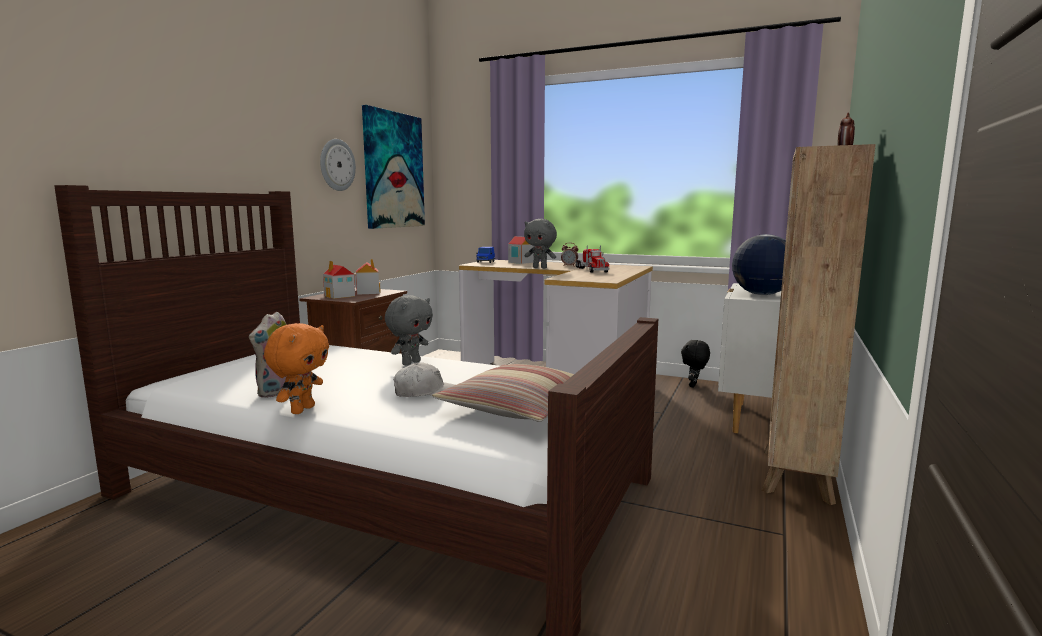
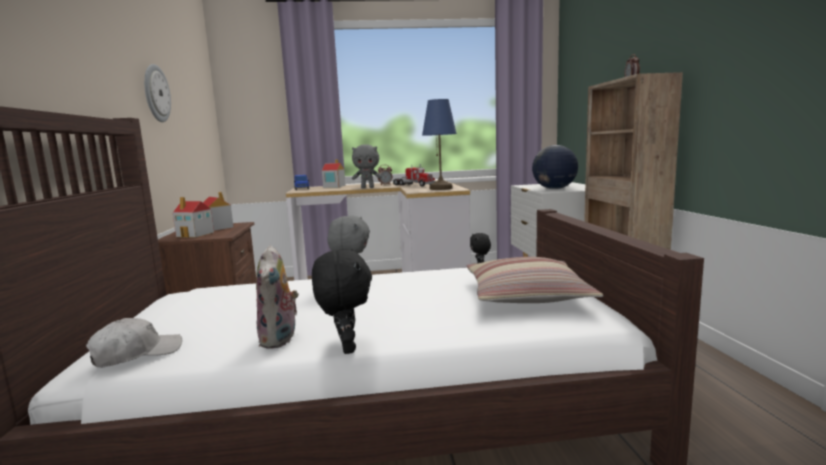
camera: 30 degrees left, 0 degrees up
(302, 410) = (345, 348): orange plush toy -> black plush toy
(393, 170) = (193, 103): picture -> none
(426, 393) = (429, 303): white cap -> white cap (137, 354)
(597, 277) = (441, 188): none -> blue table lamp

